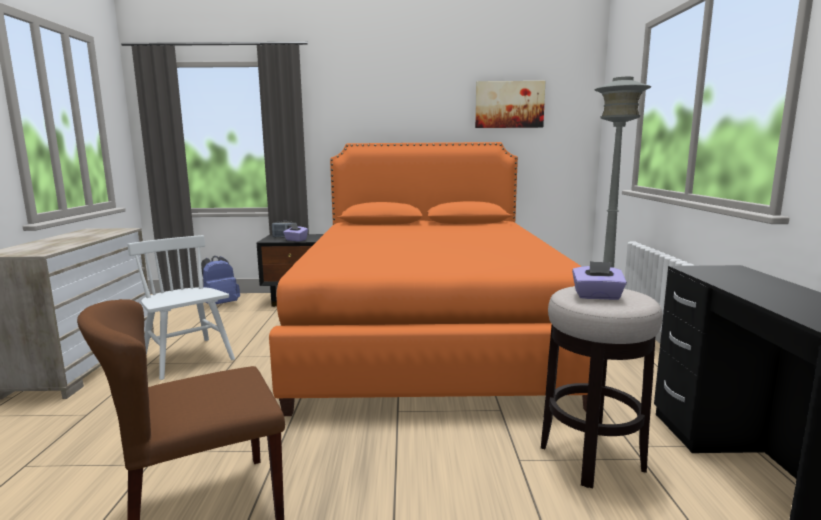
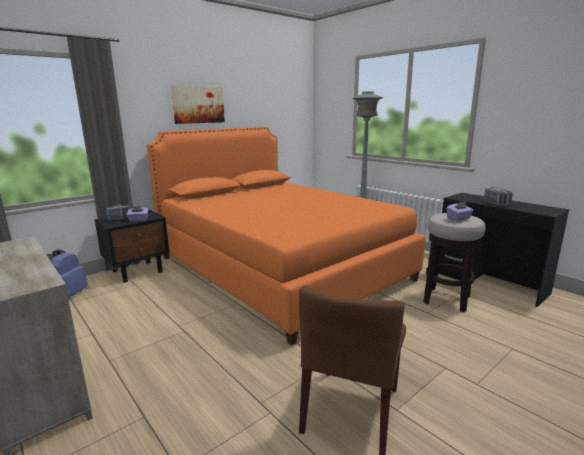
camera: 40 degrees left, 5 degrees up
(187, 358) = (137, 343): white chair -> none
(509, 104) = (265, 99): picture -> picture (198, 104)
(748, 290) = (496, 204): none -> radio

